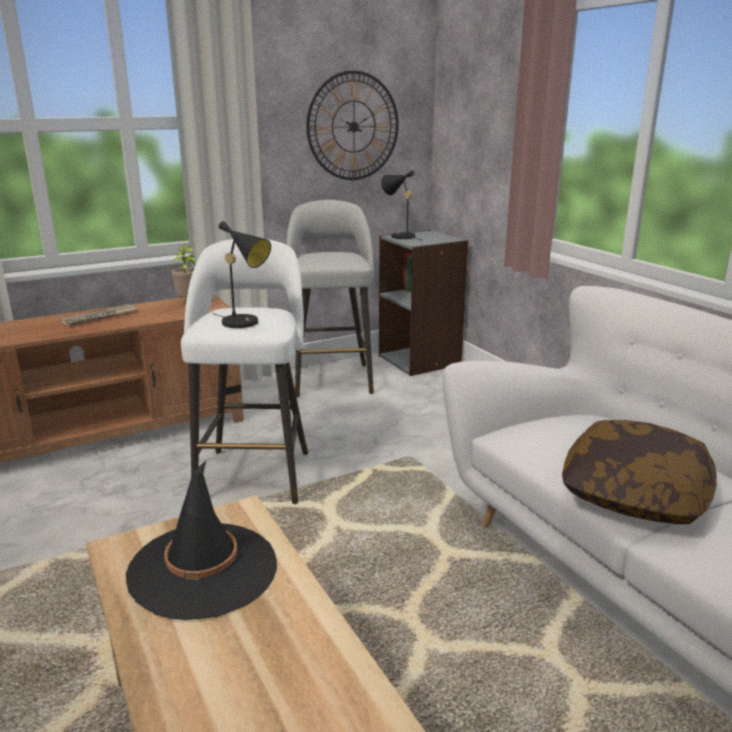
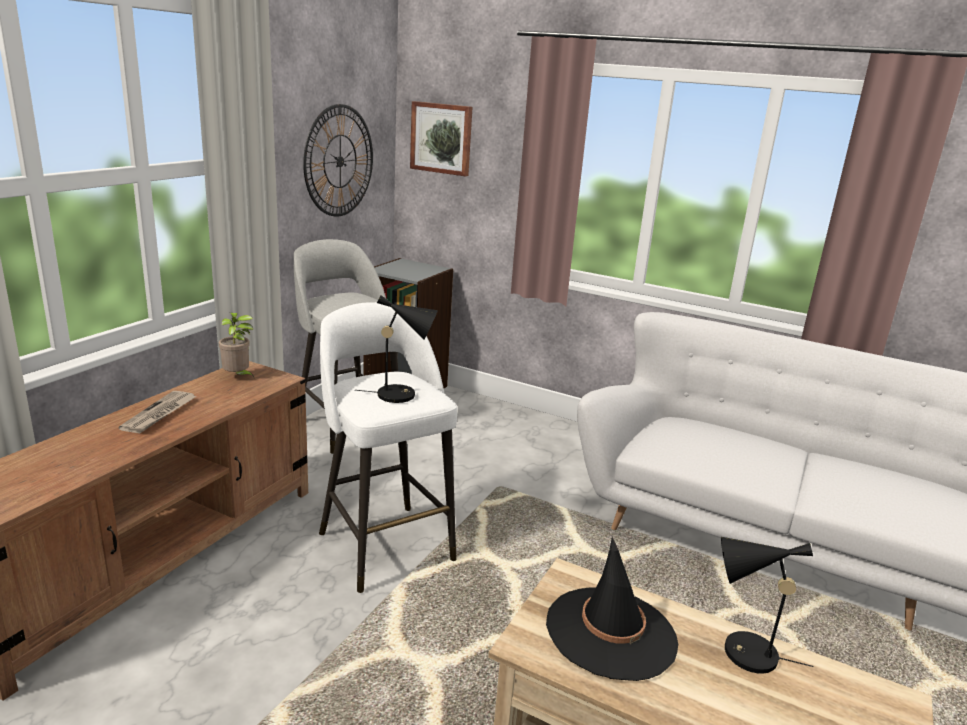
camera: 35 degrees left, 0 degrees up
(399, 236) = (385, 269): black table lamp -> black table lamp (742, 653)
(464, 103) = (441, 138): none -> picture
(634, 493) = (762, 472): pillow -> none

